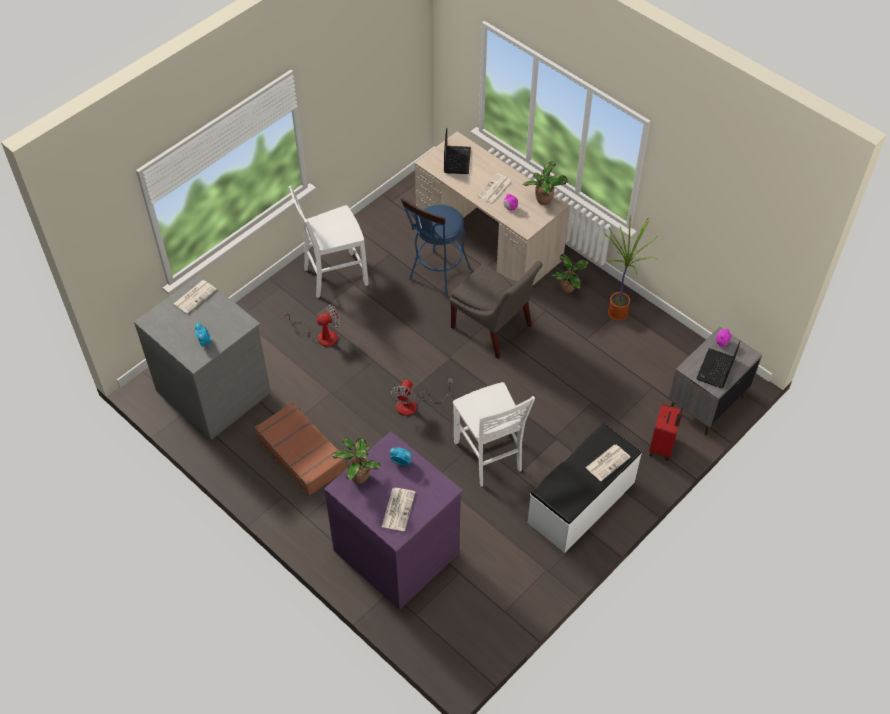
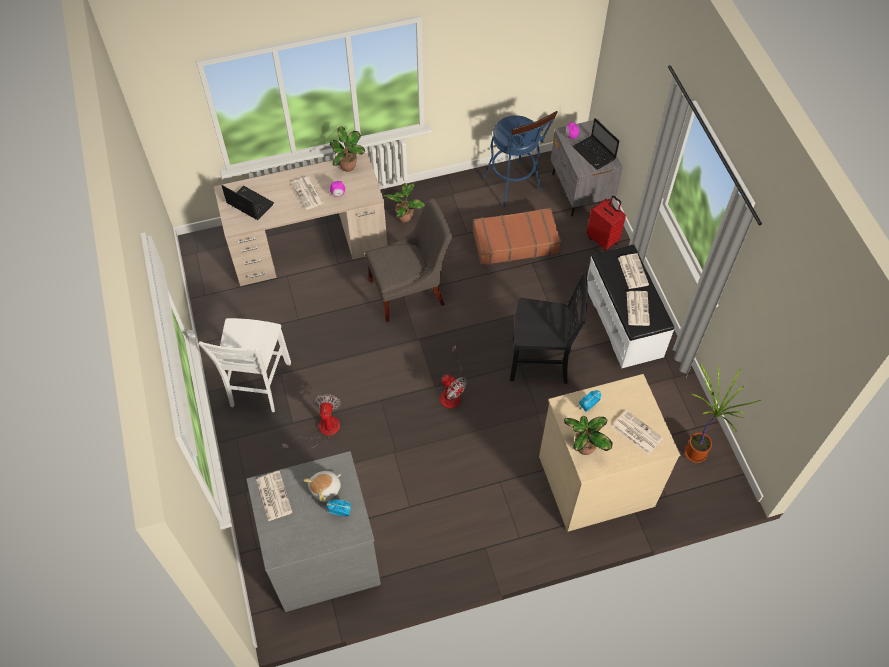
camera: 60 degrees left, 5 degrees up
(218, 324) = (325, 489): none -> plush toy
(302, 454) = (447, 509): brown suitcase -> brown suitcase (515, 242)
(398, 550) = (595, 479): purple dresser -> beige dresser
(437, 277) = (323, 304): blue stool -> blue stool (514, 187)
(489, 457) = (541, 362): white chair -> black chair
(568, 483) = (637, 308): none -> newspaper
(619, 313) = (455, 197): potted plant -> potted plant (695, 451)

